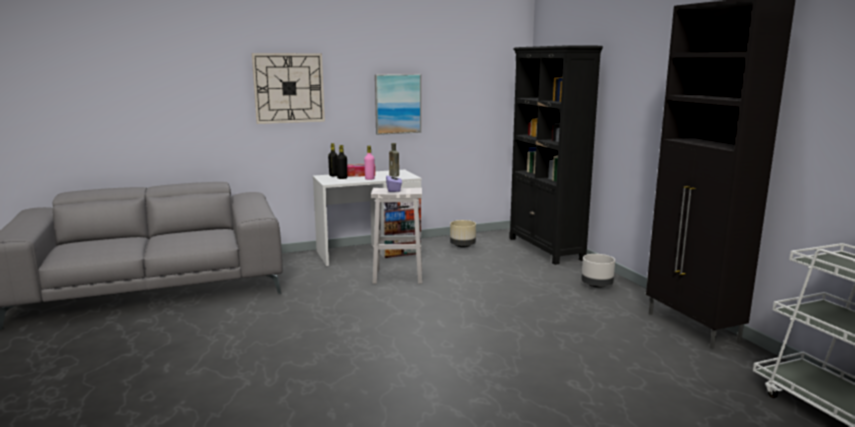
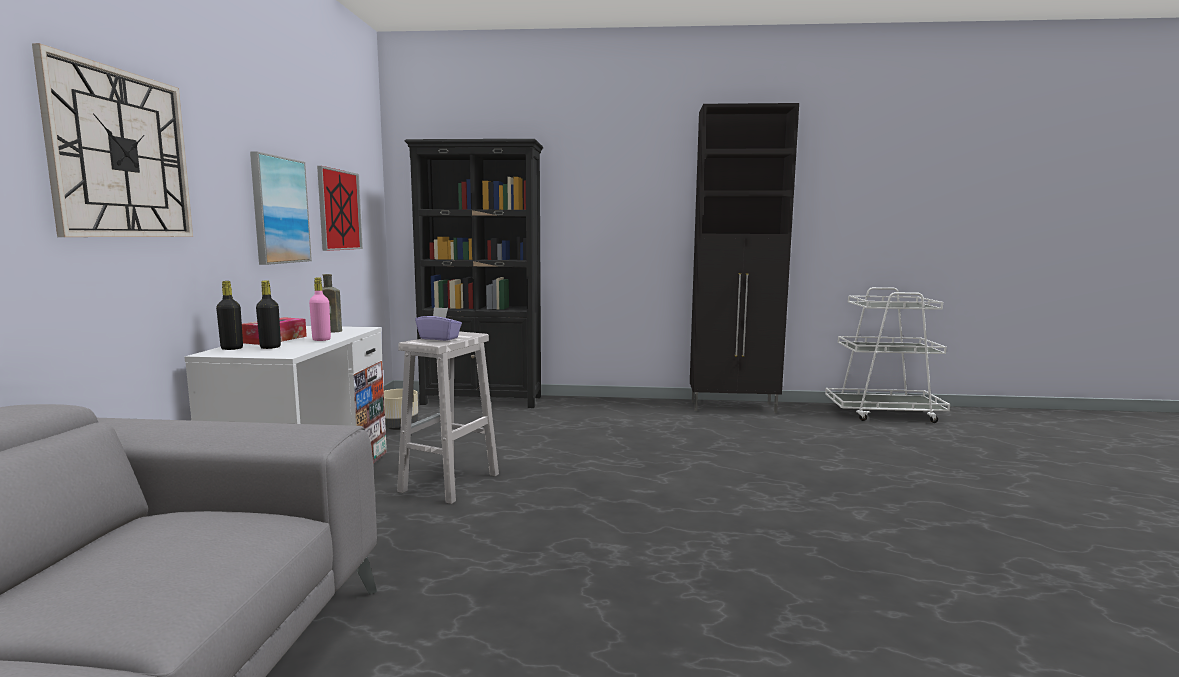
camera: 65 degrees left, 5 degrees down
(463, 99) = (339, 210): none -> picture
(597, 285) = (610, 408): grey planter -> none

